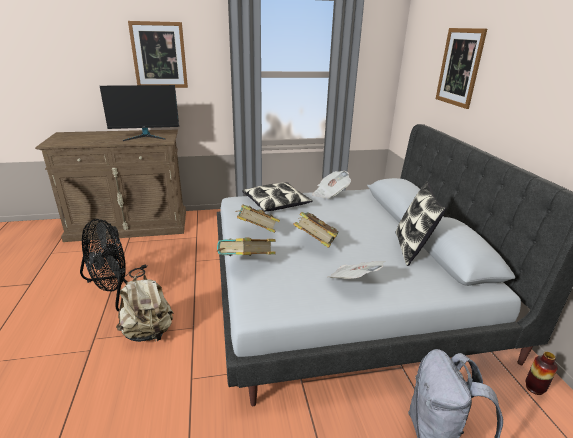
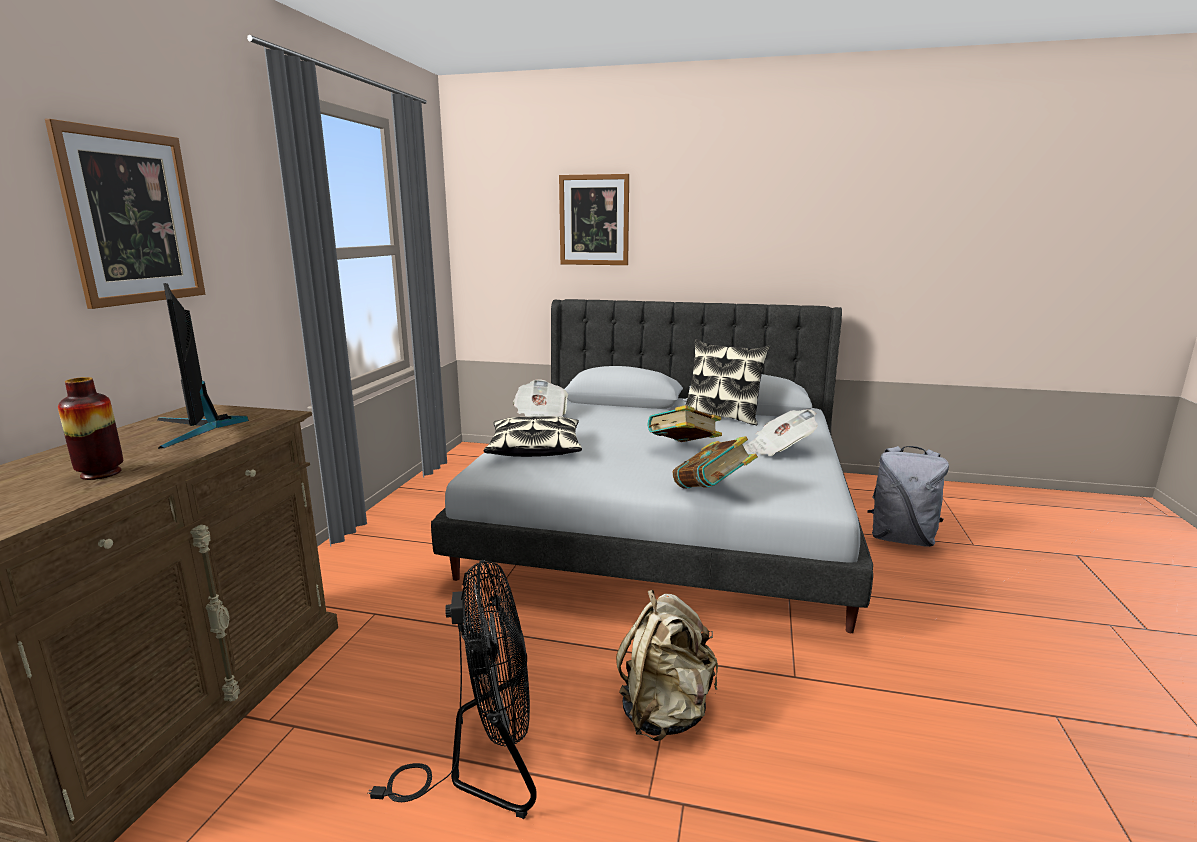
camera: 65 degrees left, 10 degrees down
(117, 289) = (483, 750): black fan -> black fan turned 75 degrees counterclockwise
(145, 137) = (198, 427): monitor -> monitor turned 135 degrees clockwise
(257, 233) = (623, 474): book -> none
(534, 388) = (847, 484): vase -> vase (101, 473)

